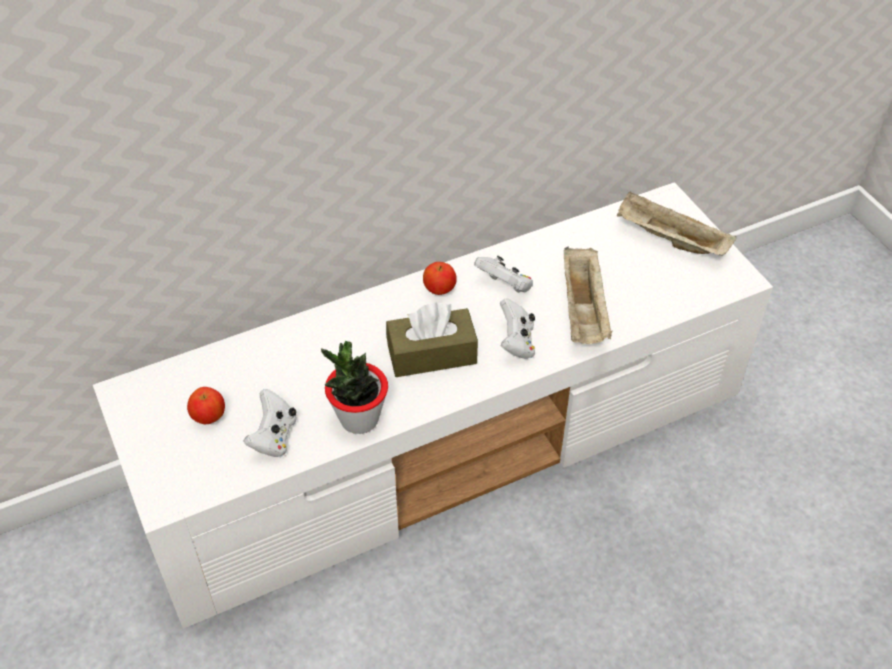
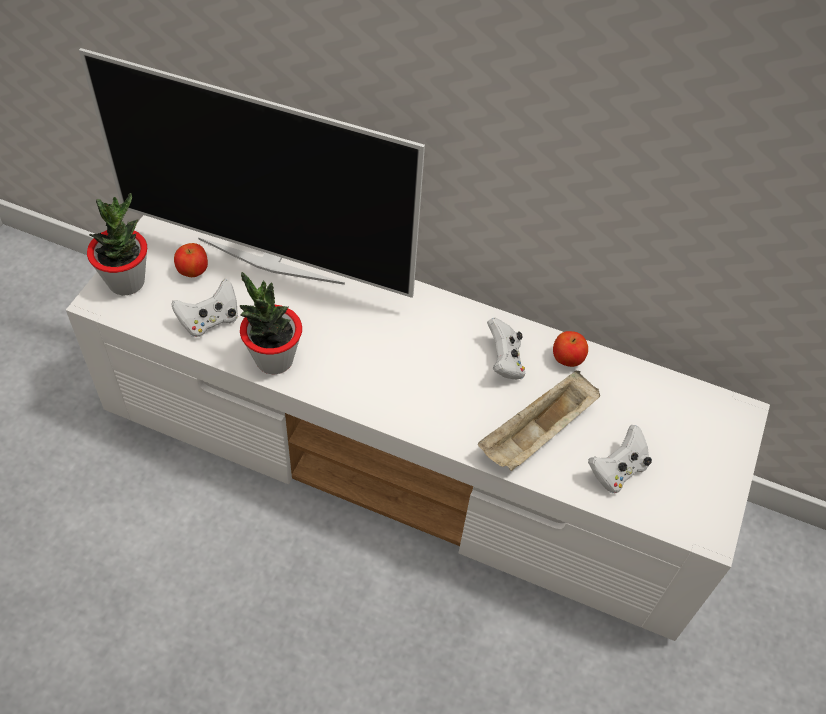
camera: 45 degrees right, 5 degrees up
(166, 470) = (127, 282): none -> potted plant
(256, 358) = (271, 259): none -> television
(432, 354) = (382, 361): brown tissue box -> none
(439, 289) = (453, 321): apple -> apple (567, 359)
(516, 342) = (452, 409): white game controller -> white game controller (617, 471)
(669, 240) = (692, 445): beige tray -> none

